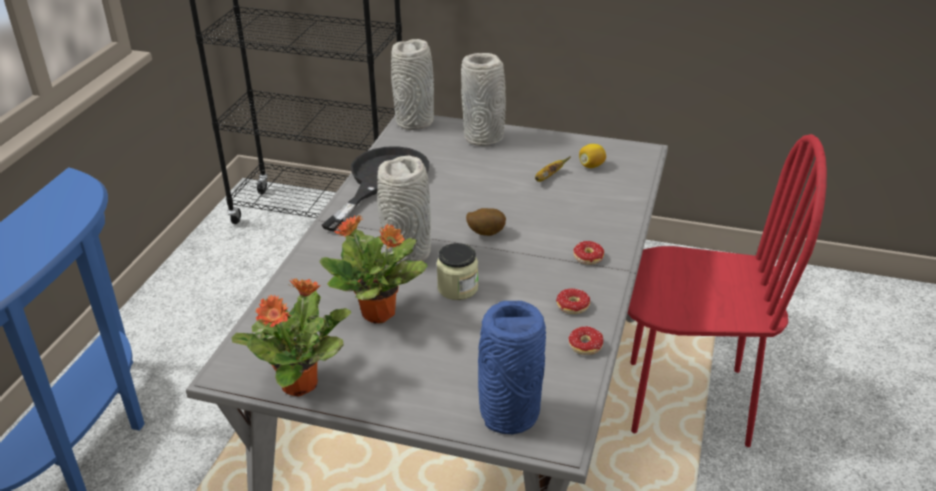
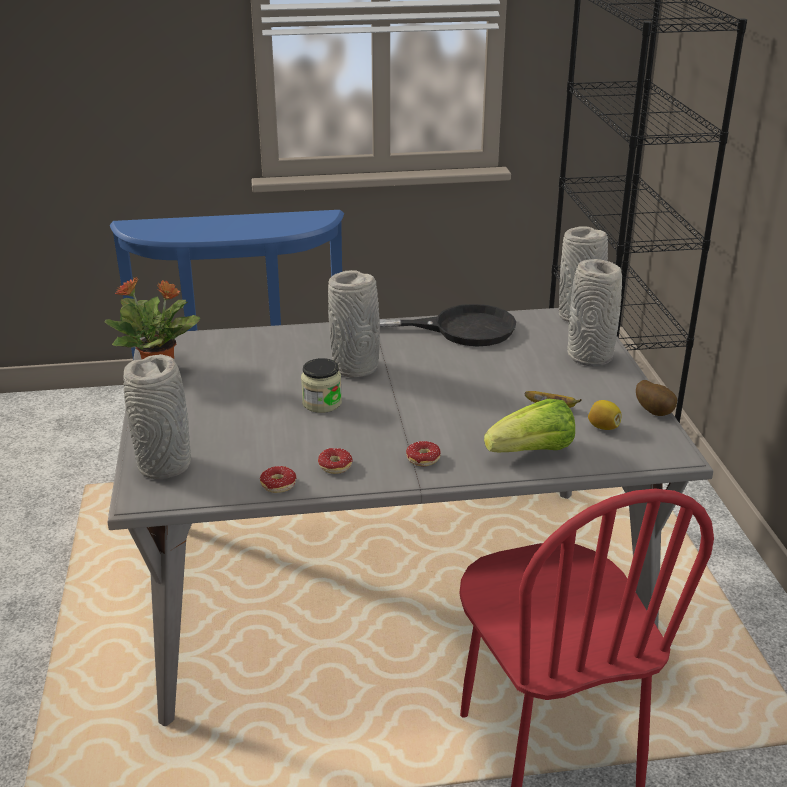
camera: 65 degrees right, 5 degrees down
(379, 314) = (262, 378): potted plant -> none
(485, 233) = (418, 396): potato -> potato (655, 412)
(507, 414) = (164, 465): blue vase -> grey vase
(607, 205) = (532, 452): none -> lettuce

